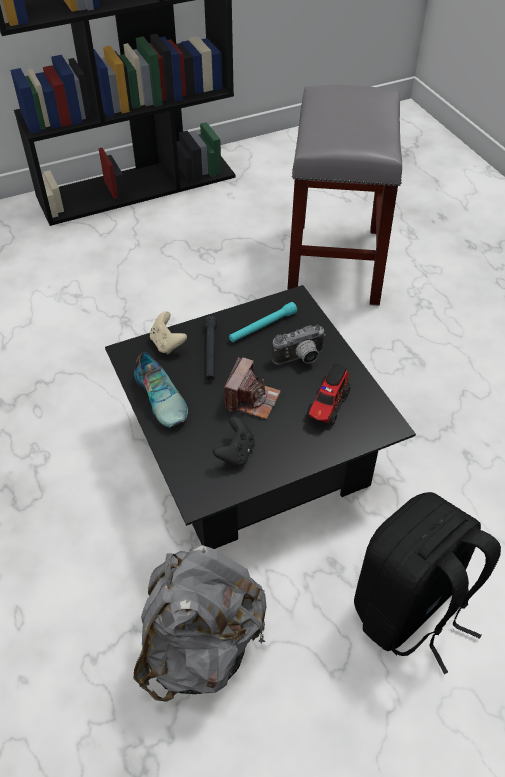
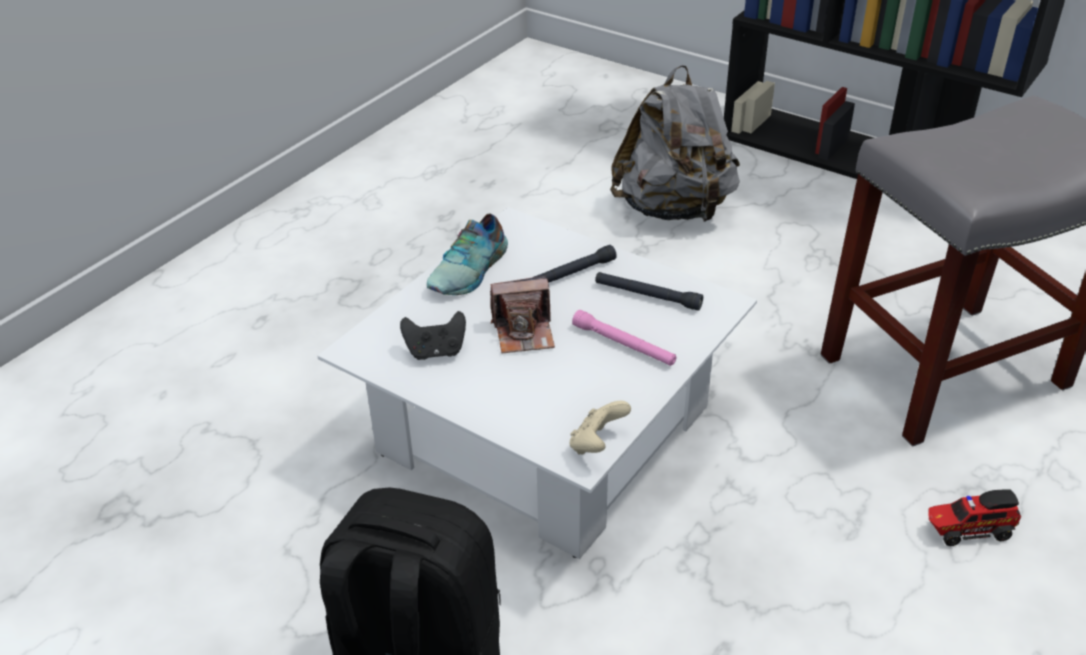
camera: 60 degrees right, 10 degrees down
(167, 344) = (551, 242): beige game controller -> beige game controller (597, 444)
(201, 646) = (261, 500): grey backpack -> grey backpack (674, 209)
(252, 451) = (544, 430): black coffee table -> white coffee table
(262, 327) = (647, 296): turquoise flashlight -> black flashlight
(300, 359) = (623, 345): camera -> pink flashlight
(327, 406) = (567, 395): toy truck -> toy truck (967, 530)

